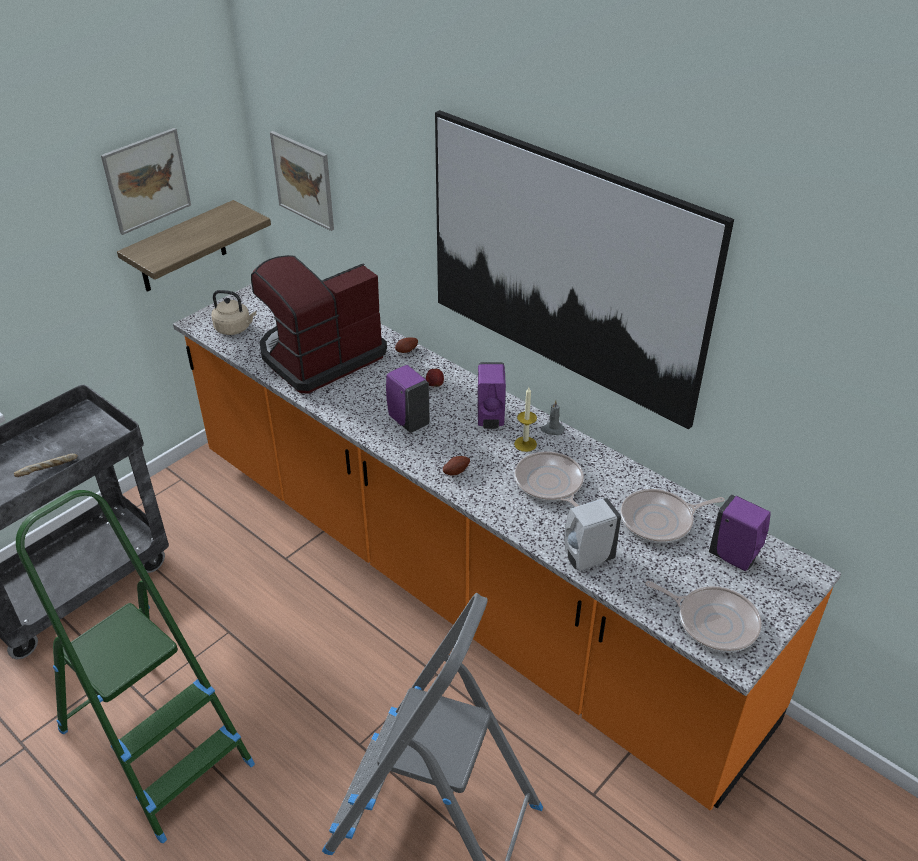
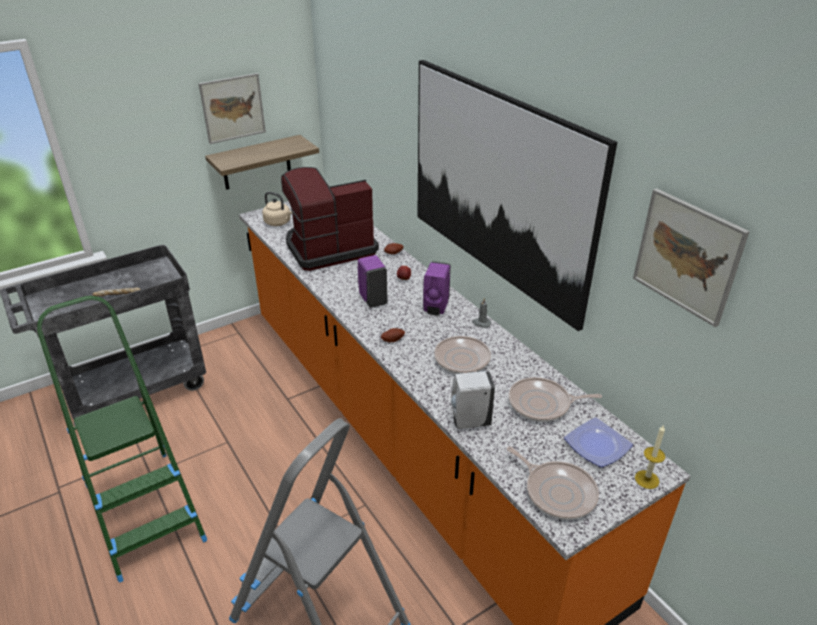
camera: 15 degrees right, 5 degrees down
(303, 180) = (344, 121): picture -> picture (687, 256)
(525, 444) = (455, 330): candle -> candle (647, 479)
(735, 557) = (597, 444): purple soap dispenser -> plate

